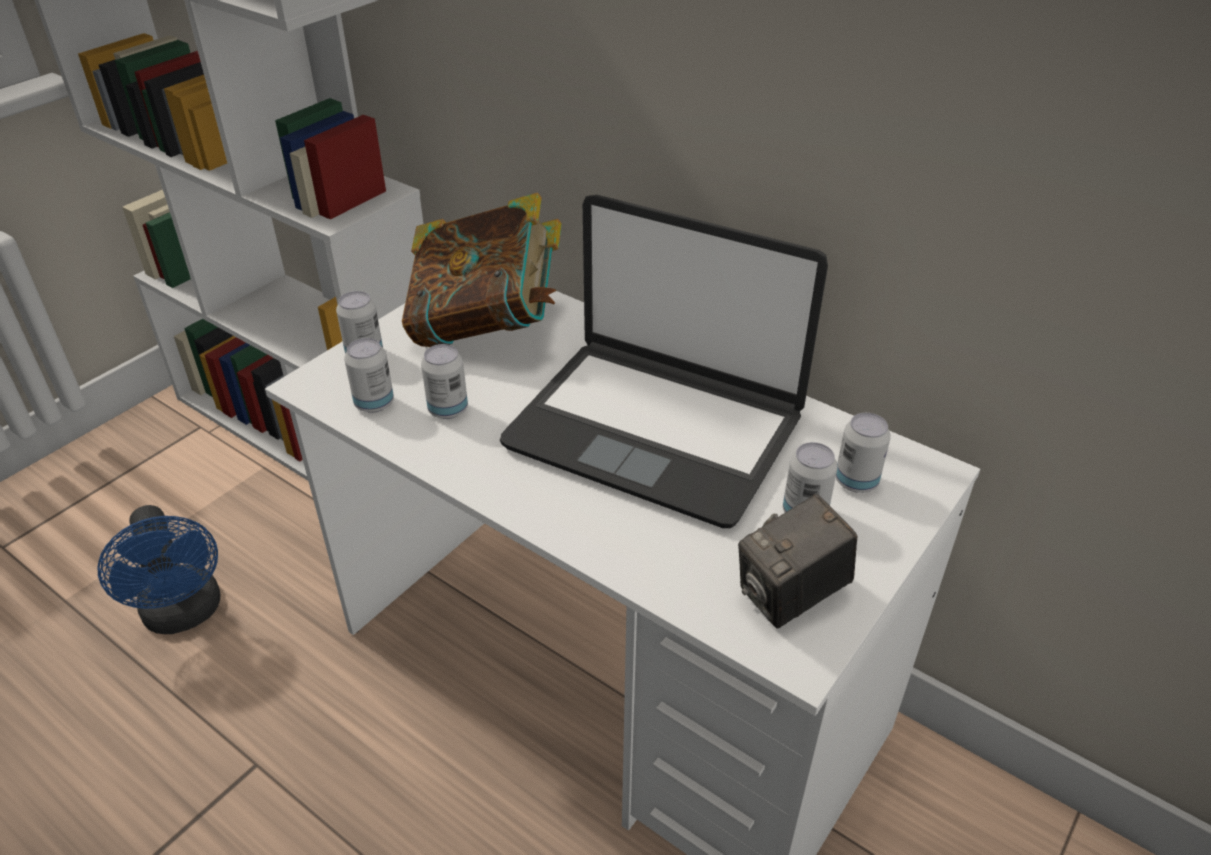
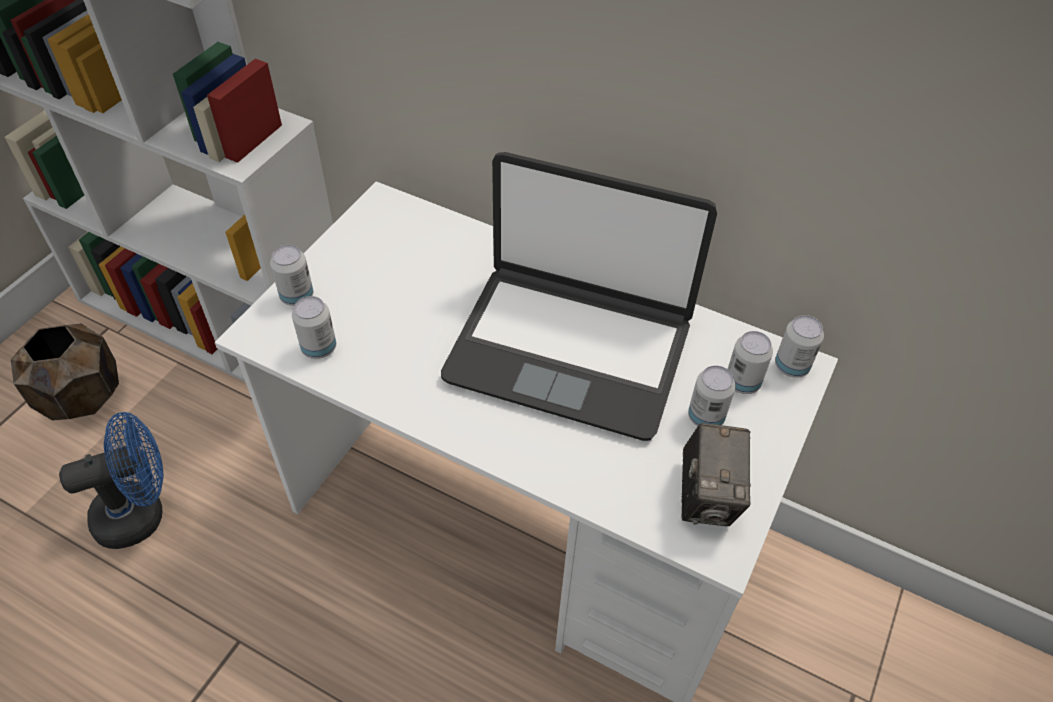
camera: 10 degrees left, 10 degrees up
(154, 492) = (81, 398): none -> brown planter
(185, 614) = (141, 513): blue fan -> blue fan turned 75 degrees counterclockwise
(448, 410) = (386, 348): can -> can (791, 366)
(487, 327) = (401, 256): book -> none
(791, 596) = (707, 497): camera -> camera turned 45 degrees counterclockwise

